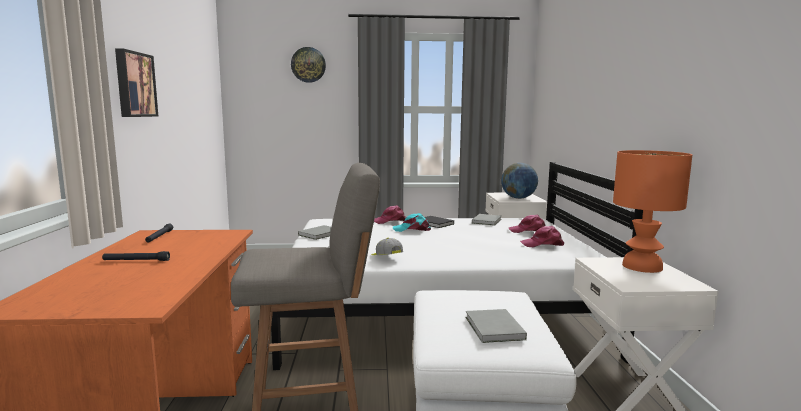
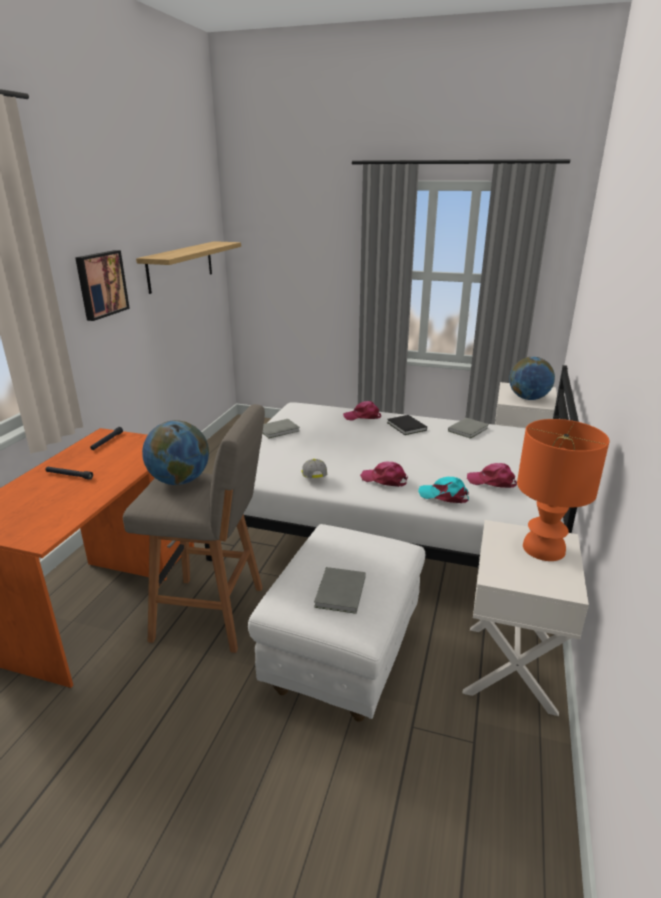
camera: 20 degrees right, 15 degrees up
(193, 93) = (181, 266): none -> shelf
(278, 252) = (179, 481): none -> globe
(308, 65) = (310, 220): wall clock -> none
(412, 229) = (374, 434): turquoise cap -> turquoise cap (444, 495)
(528, 231) = (501, 454): pink cap -> pink cap (384, 479)

